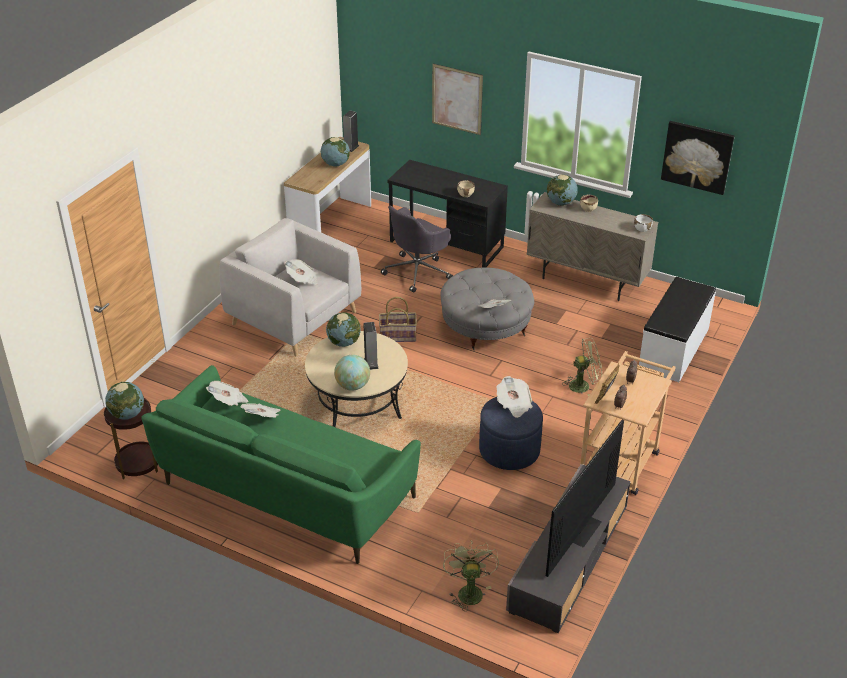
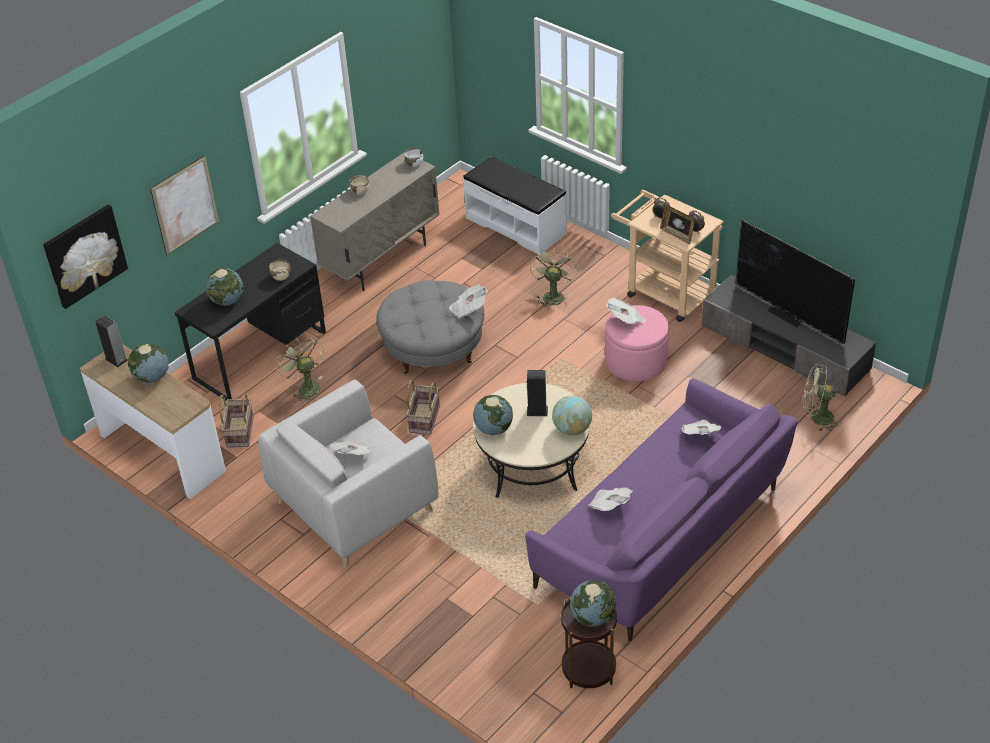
camera: 75 degrees left, 5 degrees up
(228, 401) = (574, 533): newspaper -> newspaper (700, 435)
(284, 492) = (663, 538): green sofa -> purple sofa
(360, 251) = (239, 432): none -> basket
(418, 271) = (306, 386): grey office chair -> green fan
(509, 450) = (636, 362): blue ottoman -> pink ottoman
(561, 203) = (339, 208): globe -> globe (227, 301)
(697, 157) = (401, 68): picture -> picture (84, 255)

